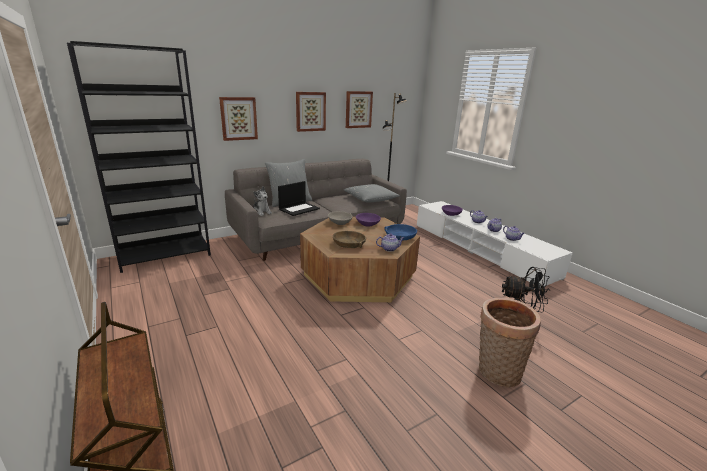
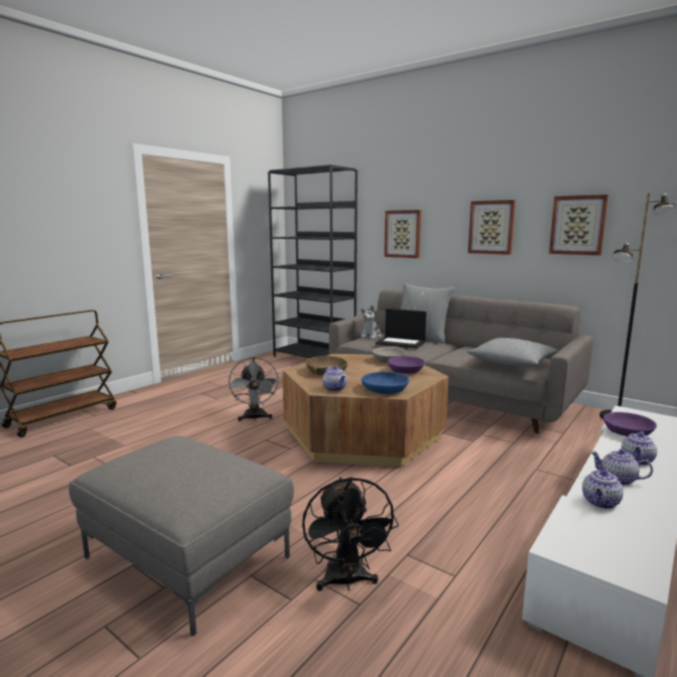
camera: 70 degrees right, 10 degrees down
(291, 312) = (255, 418): none -> grey fan
(496, 372) = (184, 557): basket -> grey ottoman

